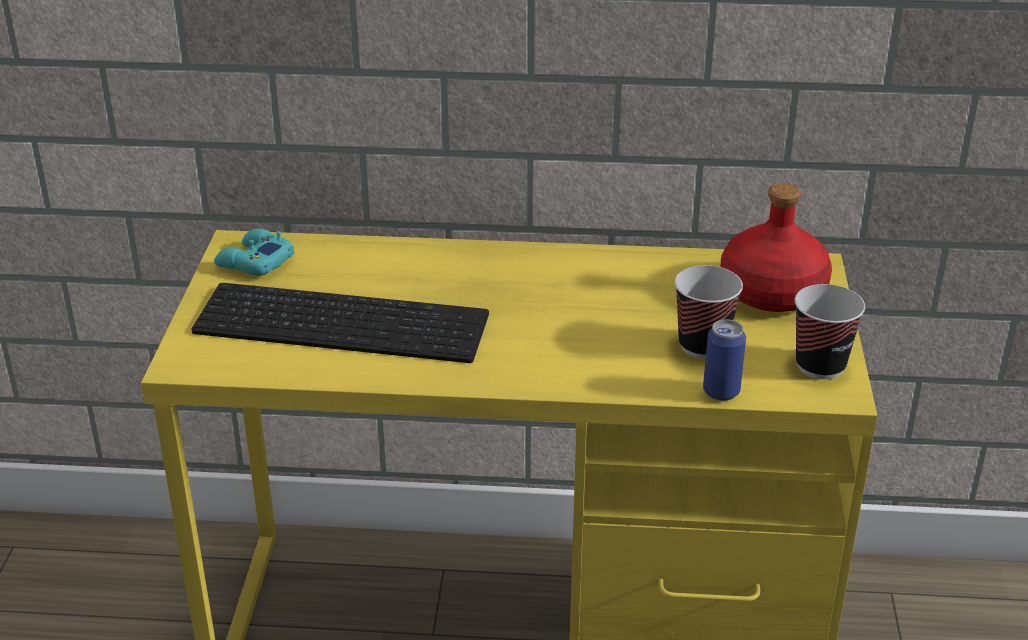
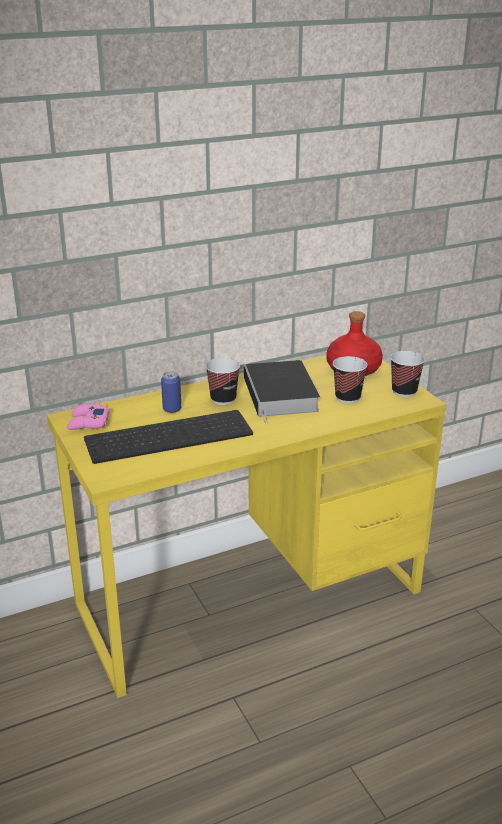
camera: 30 degrees left, 5 degrees down
(254, 262) = (88, 423): turquoise game controller -> pink game controller
(491, 283) = (223, 399): none -> cup
(593, 305) = (281, 395): none -> book
(721, 392) = (375, 413): can -> can (172, 409)

